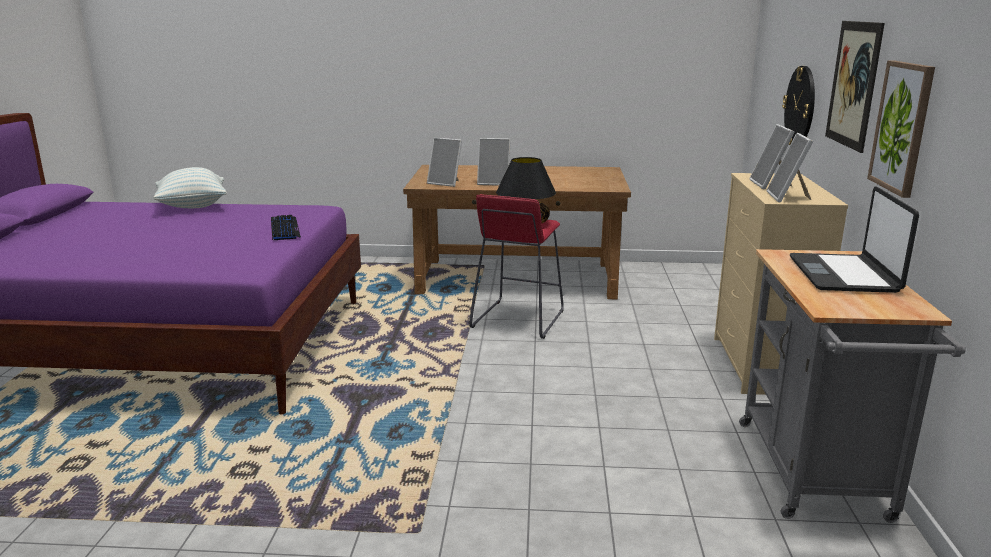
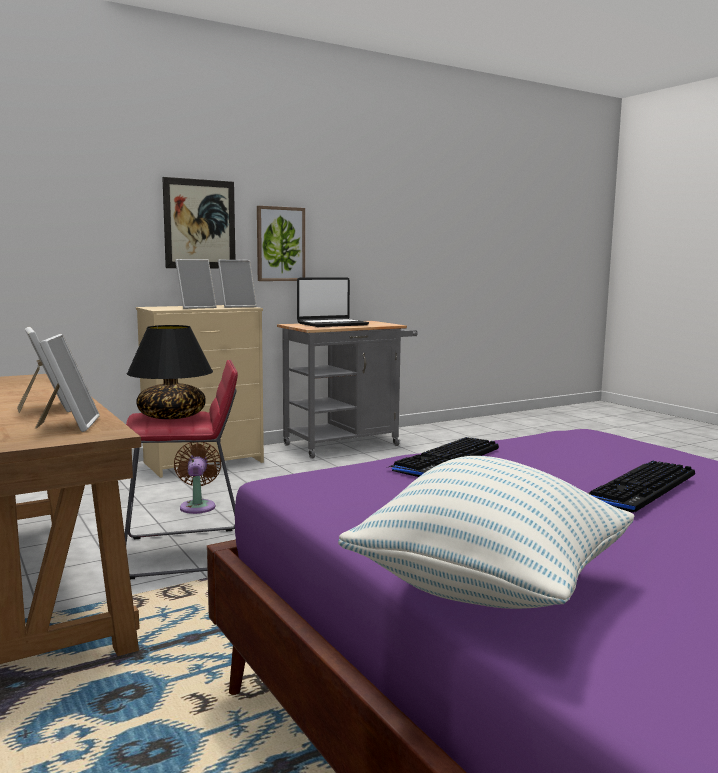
camera: 125 degrees left, 10 degrees down
(174, 239) = (640, 488): none -> keyboard
(612, 338) = (198, 506): none -> brown fan
(800, 106) = (86, 252): wall clock -> none

